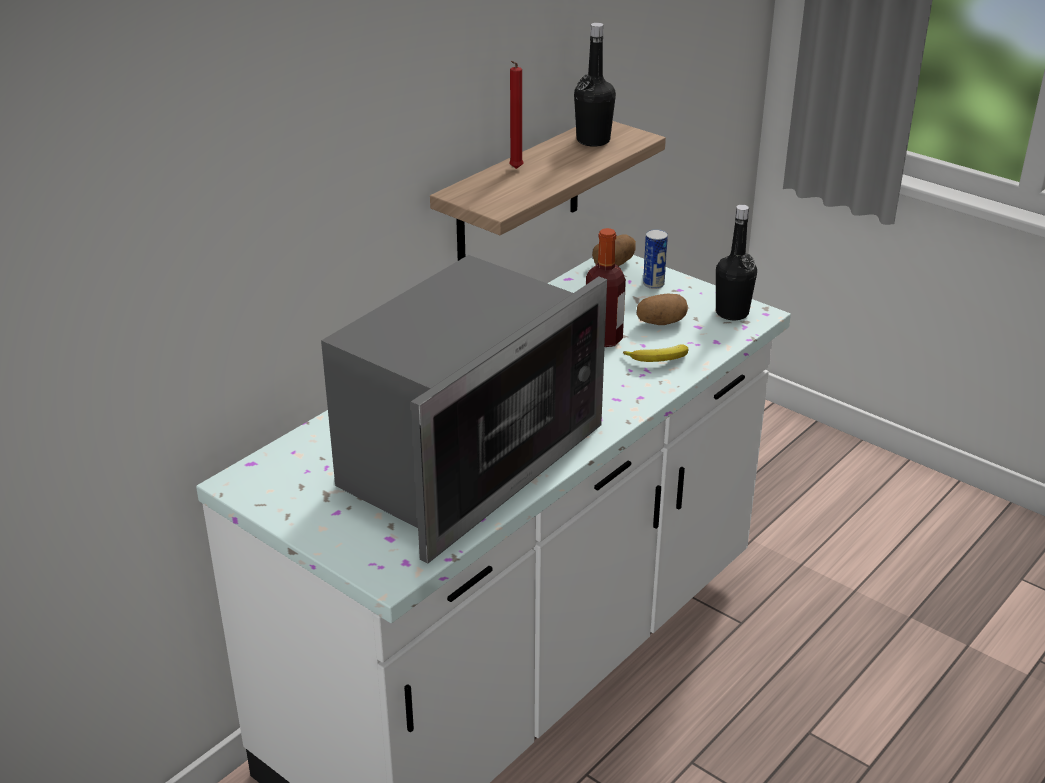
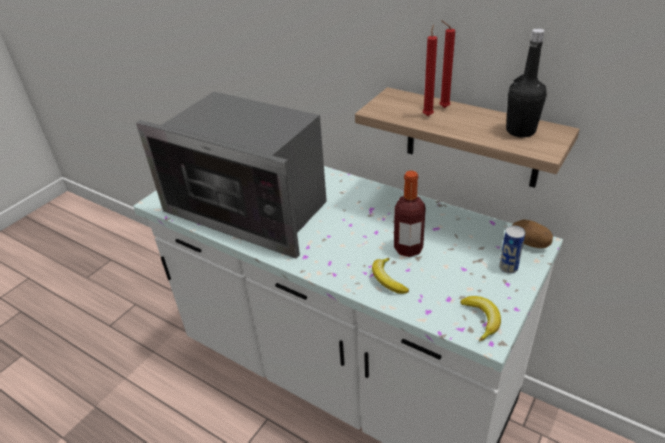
camera: 85 degrees right, 5 degrees up
(531, 179) = (428, 115): none -> red candle
(661, 322) = (446, 277): potato -> none
(732, 313) = (481, 319): black bottle -> banana

